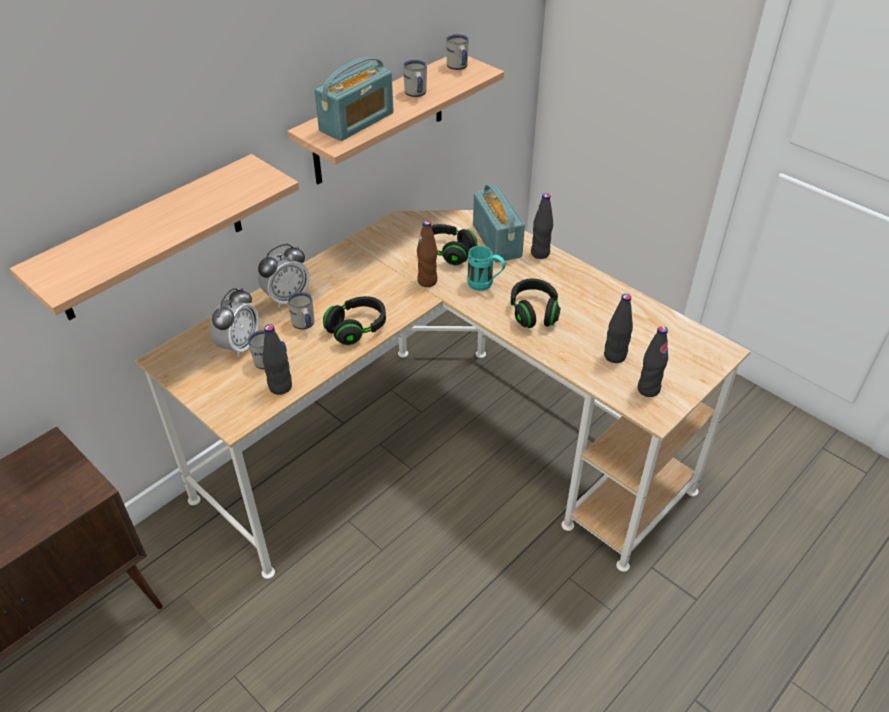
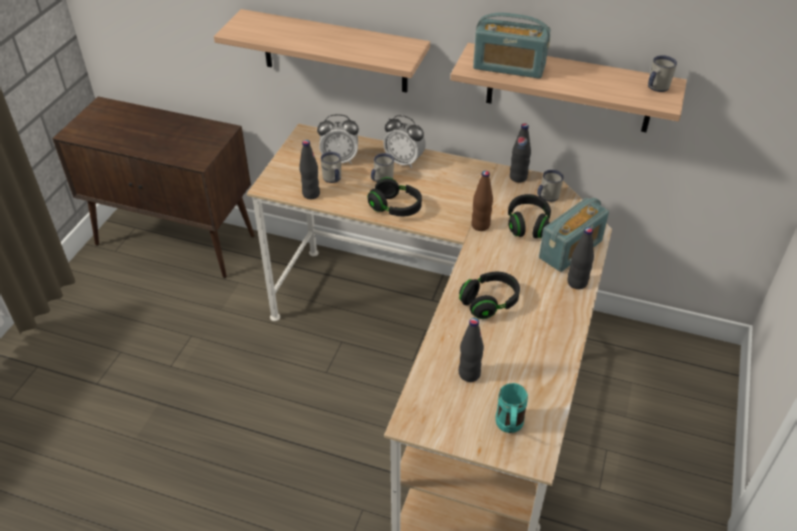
camera: 65 degrees right, 0 degrees up
(416, 94) = (583, 80): white mug -> white mug (546, 197)
(485, 285) = (502, 261): turquoise mug -> turquoise mug (509, 427)
(648, 389) = (440, 409): black bottle -> black bottle (518, 177)

